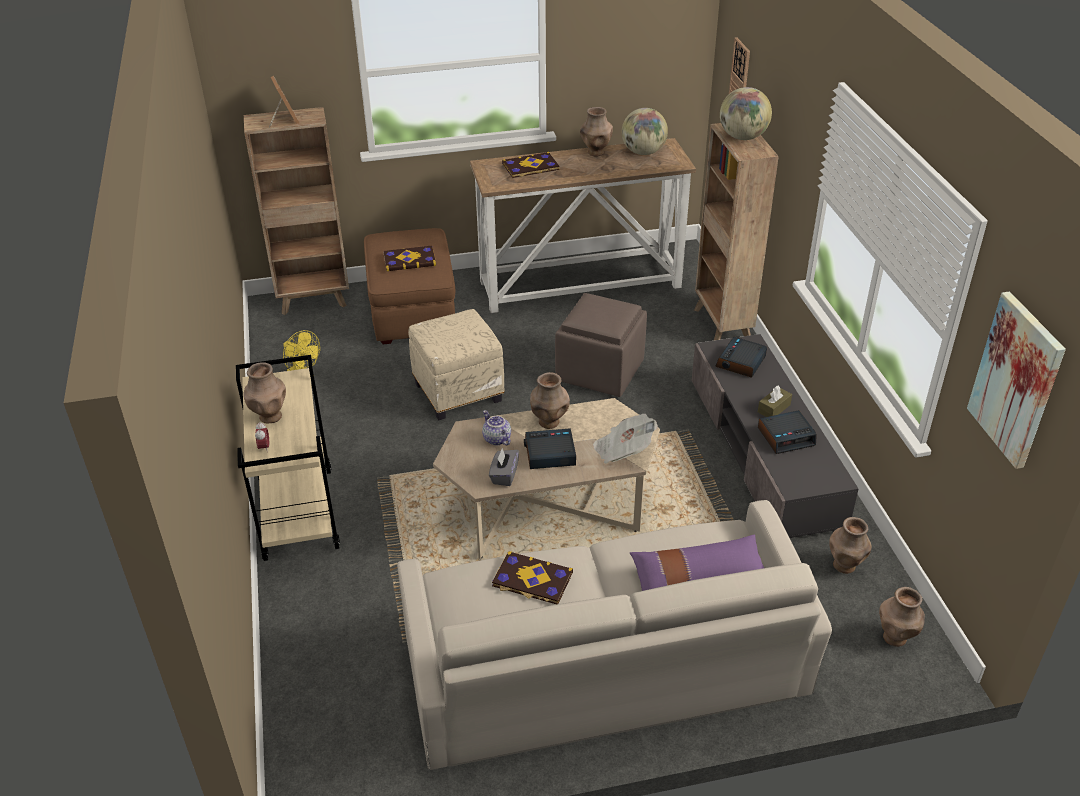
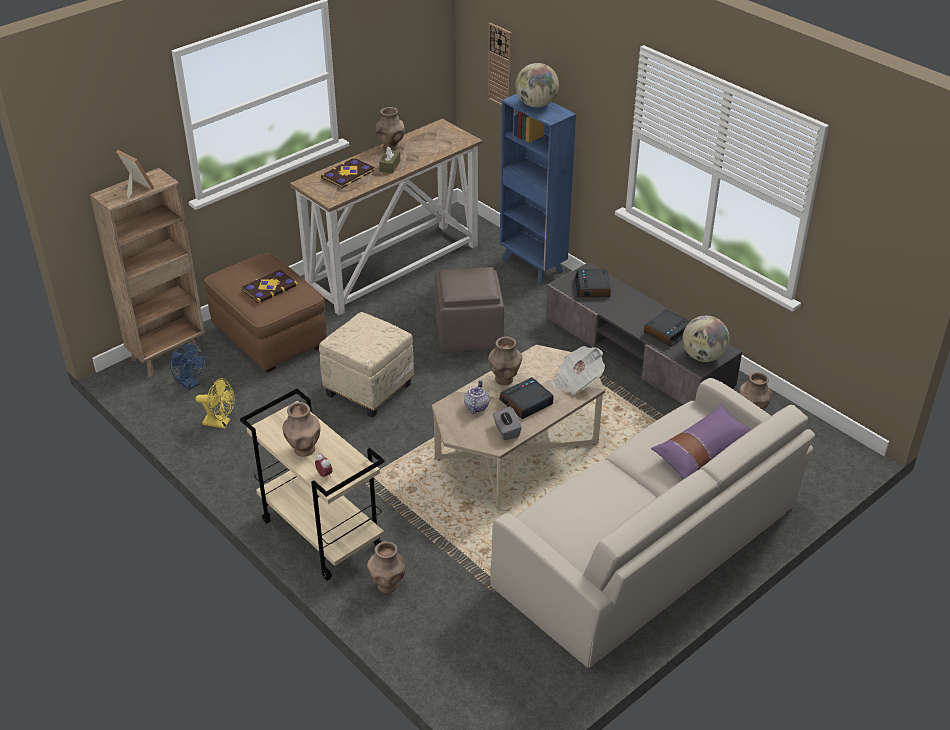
camera: 30 degrees left, 0 degrees up
(309, 332) = (190, 384): none -> blue fan
(496, 439) = (476, 406): teapot -> teapot turned 75 degrees clockwise
(532, 580) = (592, 496): book -> none
(643, 152) = (428, 137): globe -> globe (703, 356)
(722, 325) = (533, 266): brown bookcase -> blue bookcase
(774, 408) = (643, 315): brown tissue box -> brown tissue box (390, 166)
(895, 637) = (817, 447): brown vase -> brown vase (387, 585)
(1016, 380) = (882, 229): picture -> none

